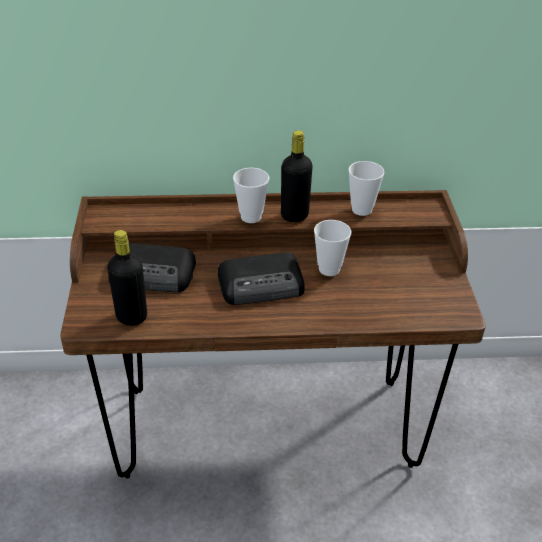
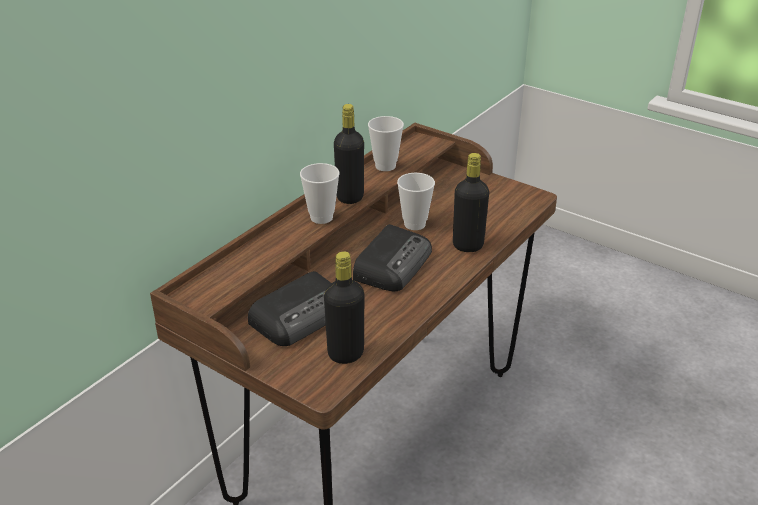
camera: 50 degrees left, 5 degrees down
(335, 311) = (468, 245): none -> black bottle

